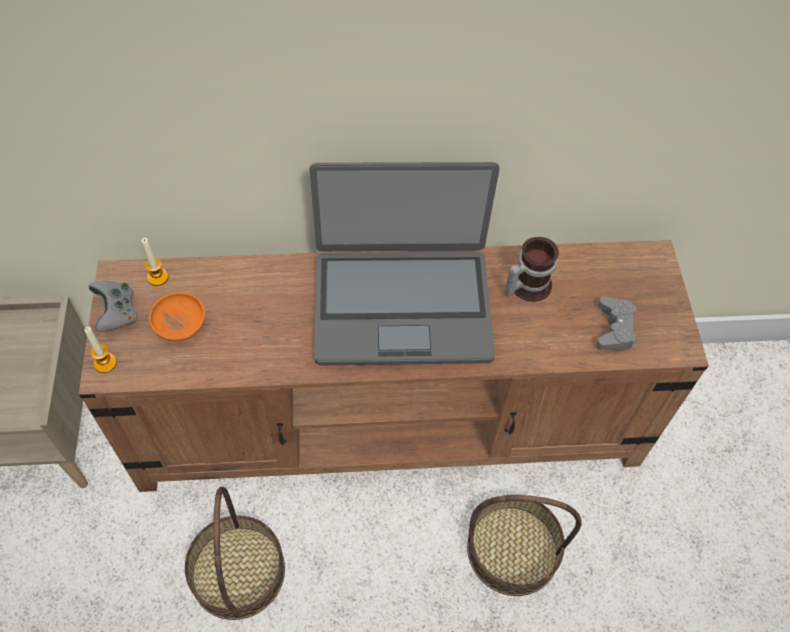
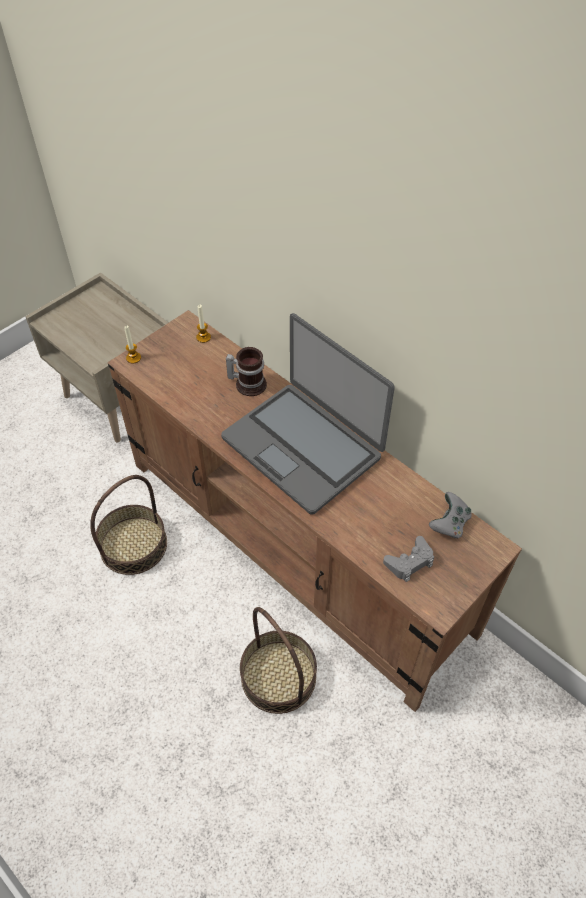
camera: 50 degrees right, 5 degrees down
(117, 314) = (165, 340): grey game controller -> grey game controller (449, 524)
(180, 325) = (185, 367): orange bowl -> none
(525, 285) = (387, 494): mug -> mug (248, 383)

